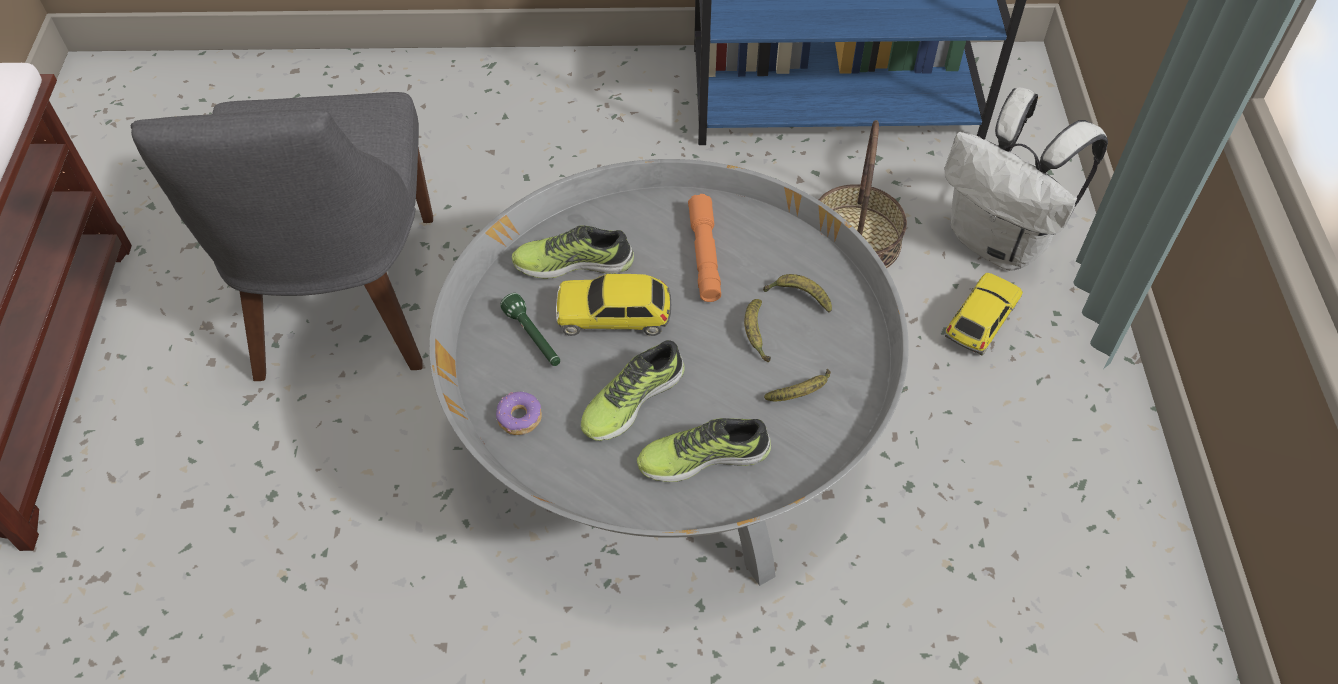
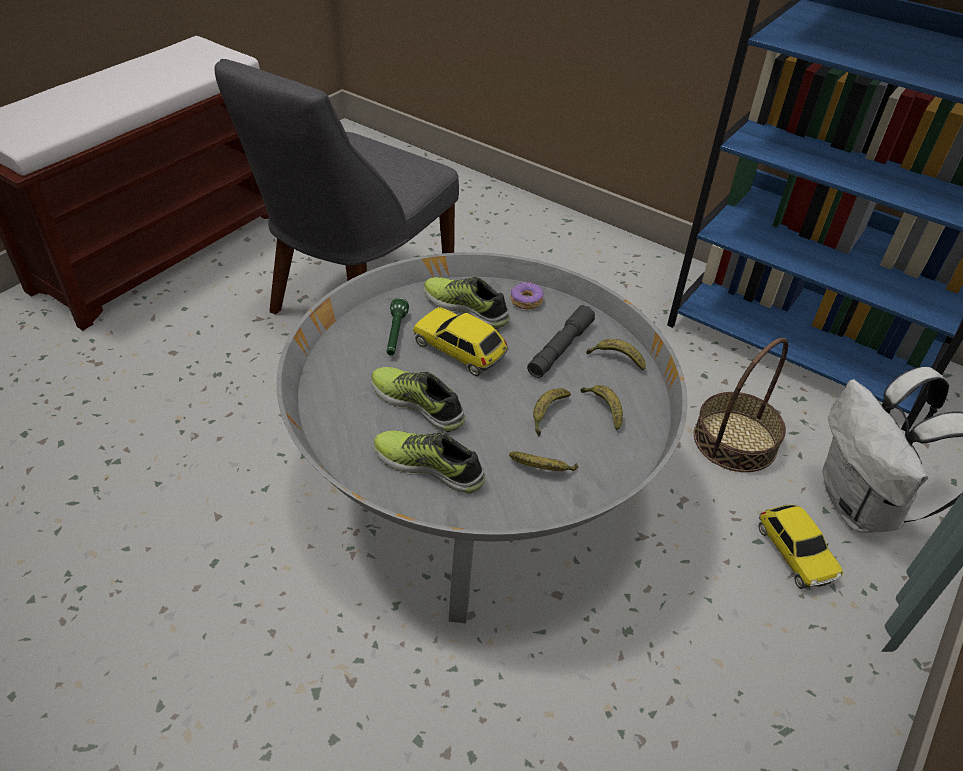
camera: 35 degrees right, 10 degrees down
(519, 418) = (337, 373): donut -> donut (526, 301)
(631, 399) = (418, 403): shoe -> shoe turned 45 degrees clockwise
(704, 255) = (560, 349): orange flashlight -> grey flashlight
(764, 235) = (616, 359): none -> banana
(980, 322) = (794, 553): toy car -> toy car turned 90 degrees clockwise

